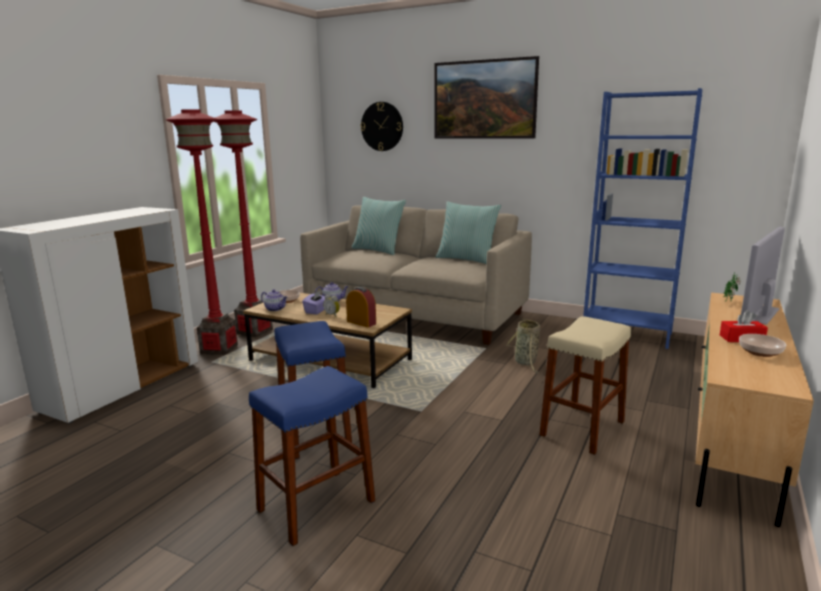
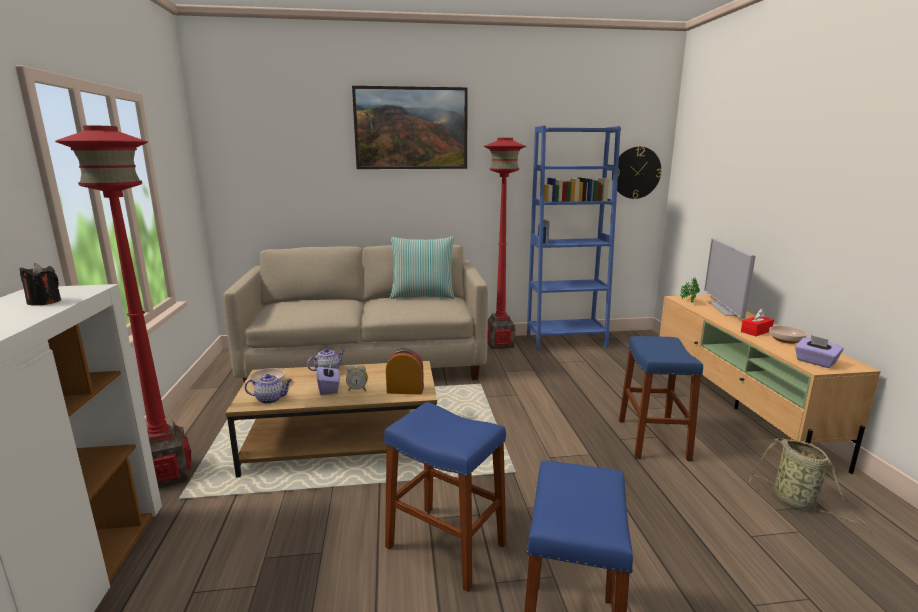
camera: 35 degrees left, 0 degrees up
(130, 213) = (44, 302): none -> black candle
(255, 331) = (192, 434): red floor lamp -> red floor lamp (500, 344)
(378, 250) = (312, 299): pillow -> none
(382, 126) = (286, 155): wall clock -> wall clock (636, 172)
(526, 362) = (531, 389): basket -> basket (797, 502)
(582, 428) = (653, 439): beige stool -> blue stool
(740, 375) = (815, 362): none -> purple tissue box

